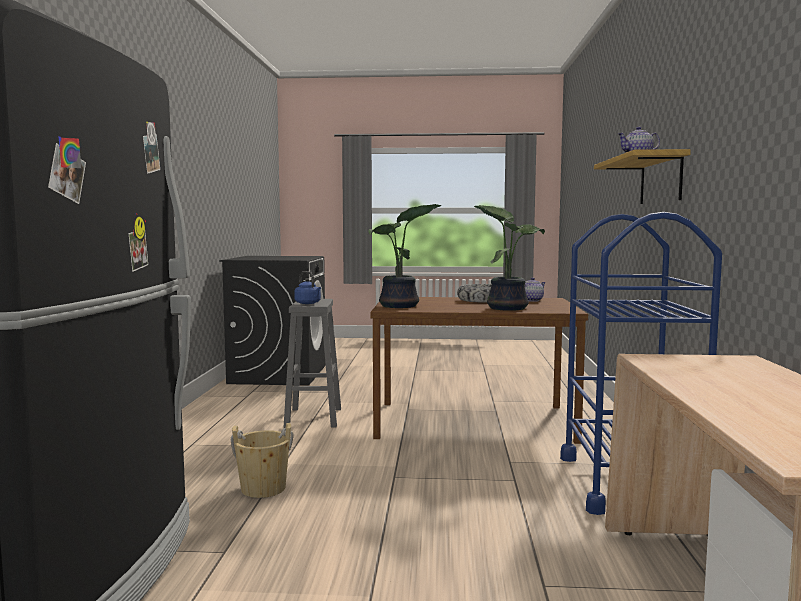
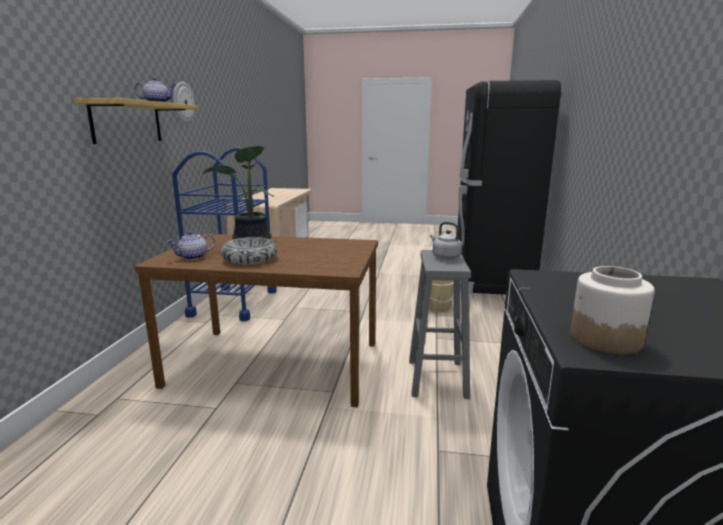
camera: 175 degrees left, 10 degrees up
(304, 256) = (605, 339): none -> jar
(308, 303) = (445, 256): blue kettle -> grey kettle
(399, 306) = (348, 247): potted plant -> none
(714, 133) = (183, 102): none -> wall clock

